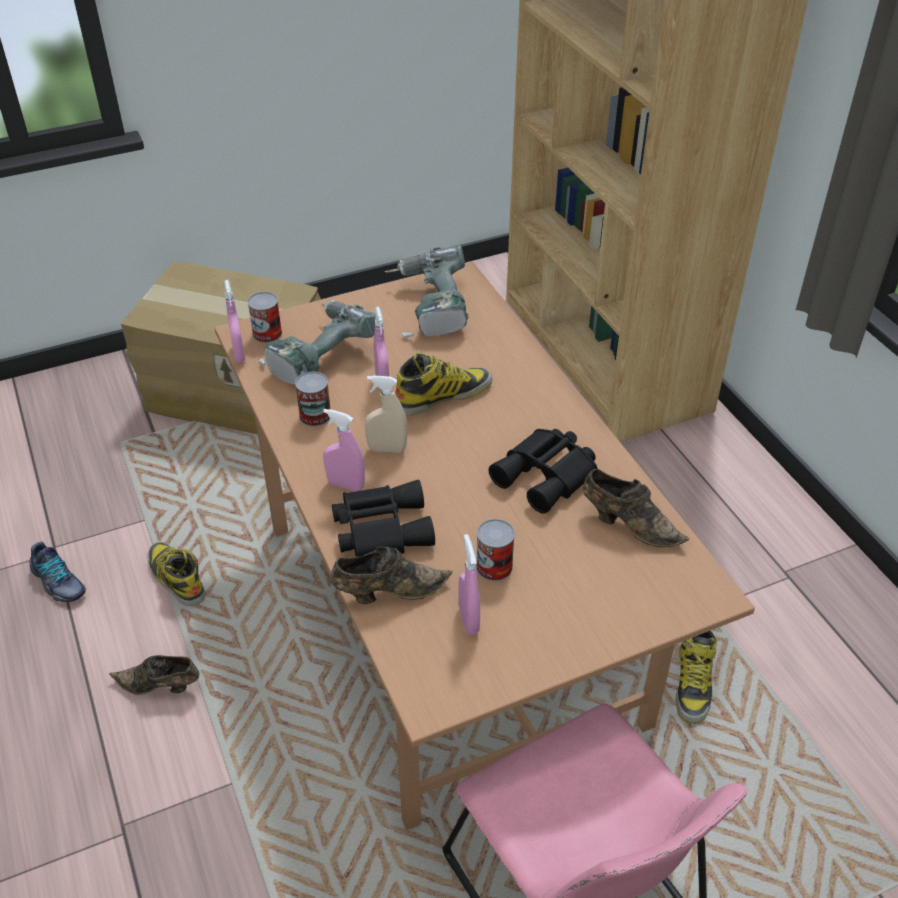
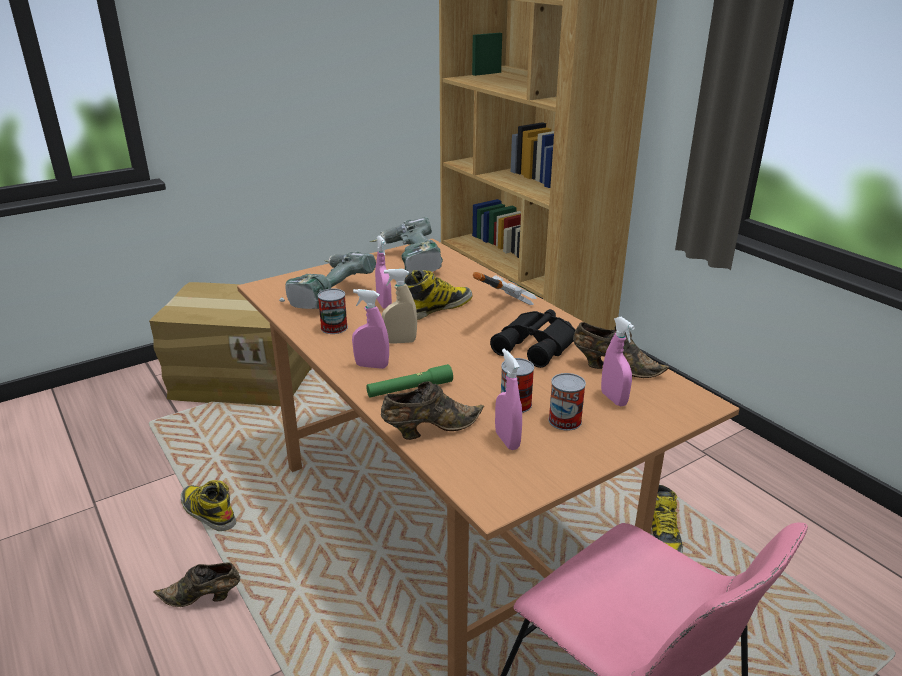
camera: 10 degrees left, 15 degrees down
(58, 582) = (99, 528): shoe -> none
(239, 354) = (261, 298): pink spray bottle -> pink spray bottle (613, 399)
(267, 333) = (282, 285): can -> can (565, 420)
(380, 527) = (410, 389): black binoculars -> green flashlight
(511, 407) = (492, 310): none -> hammer

